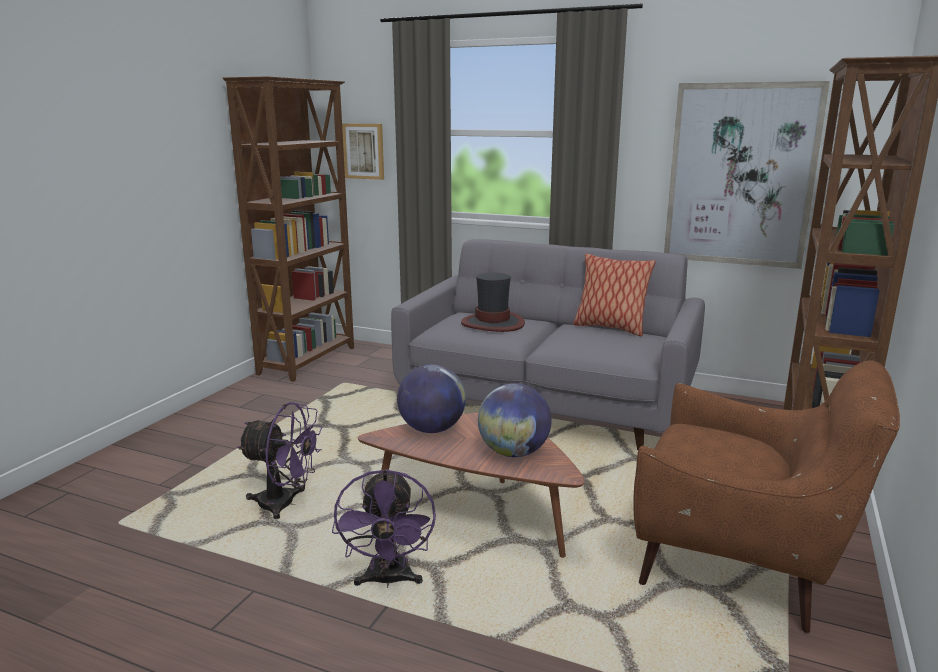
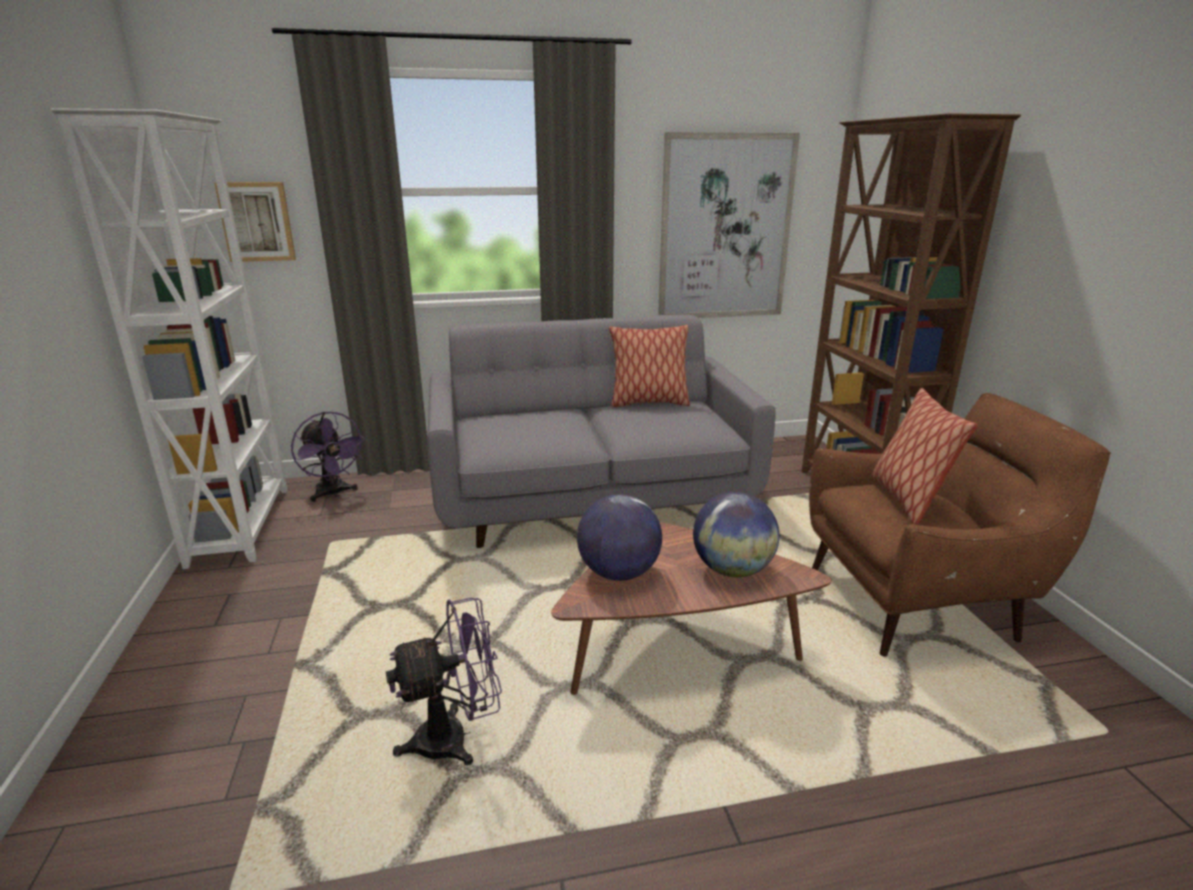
camera: 35 degrees left, 5 degrees up
(309, 360) = (242, 525): brown bookcase -> white bookcase
(388, 581) = (689, 773): purple fan -> purple fan (333, 493)
(493, 323) = (534, 424): hat -> none
(727, 447) = (907, 500): none -> pillow

